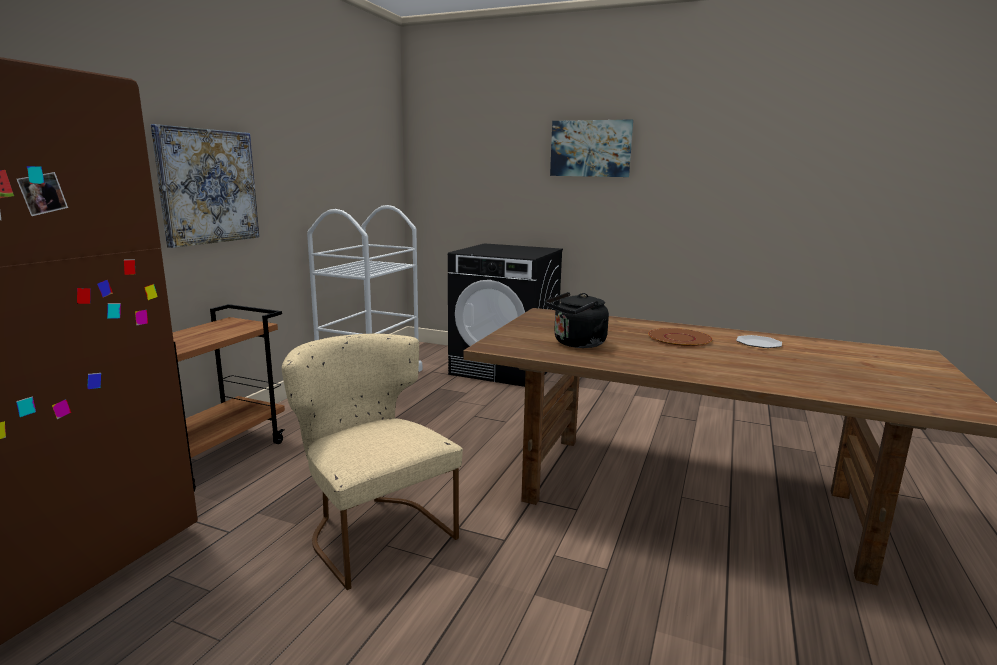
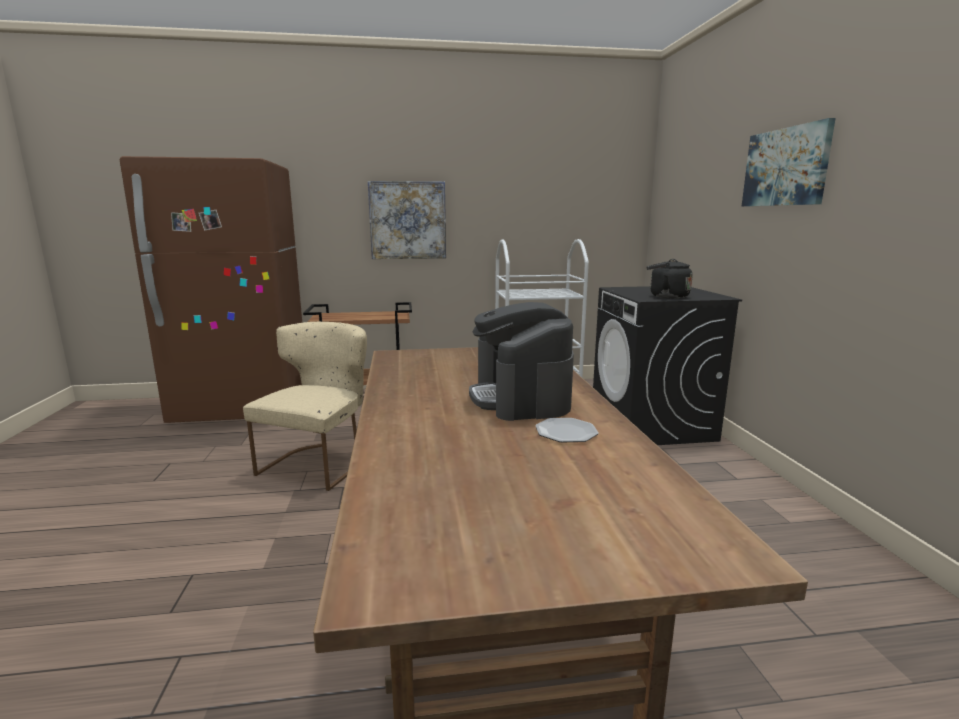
camera: 60 degrees right, 0 degrees up
(577, 344) = (435, 371): black kettle -> black kettle (666, 296)
(679, 338) = (520, 398): brown plate -> coffee machine

